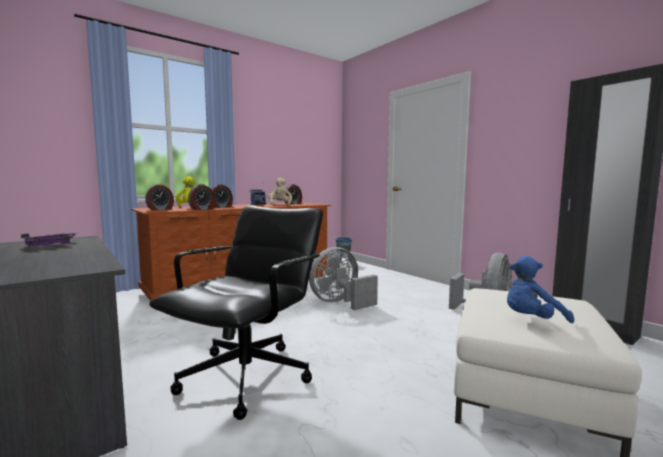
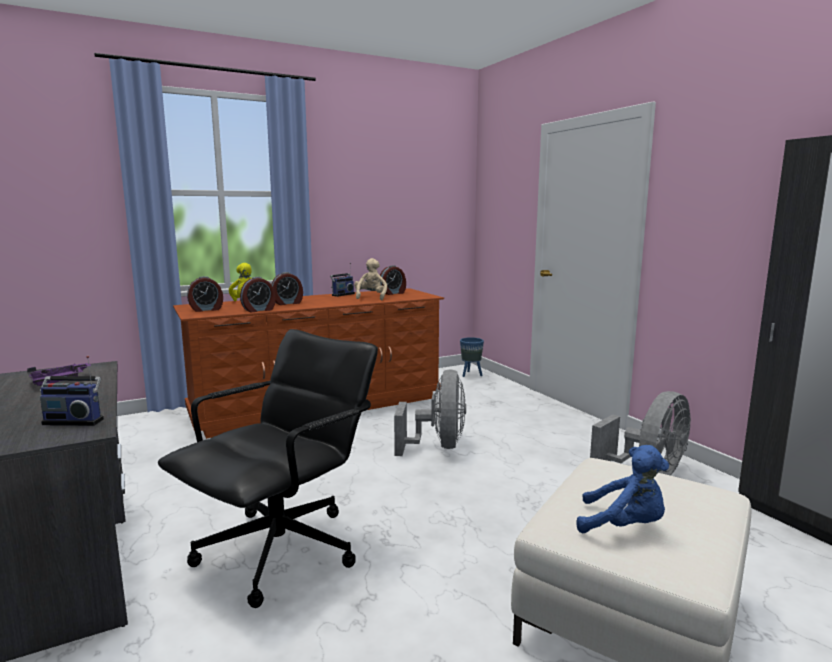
camera: 10 degrees right, 5 degrees up
(80, 263) = (75, 421): none -> radio
(340, 303) = (438, 446): grey fan -> grey fan turned 120 degrees clockwise
(531, 320) = (624, 526): blue plush toy -> blue plush toy turned 150 degrees counterclockwise

